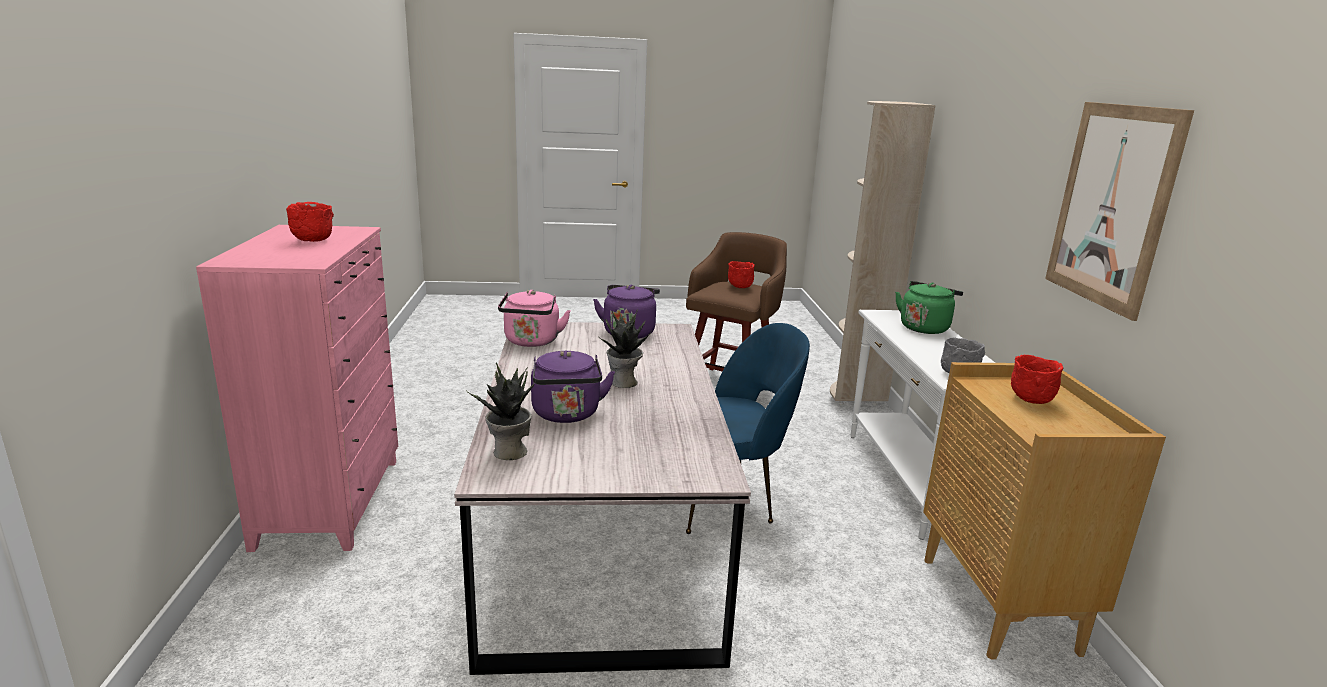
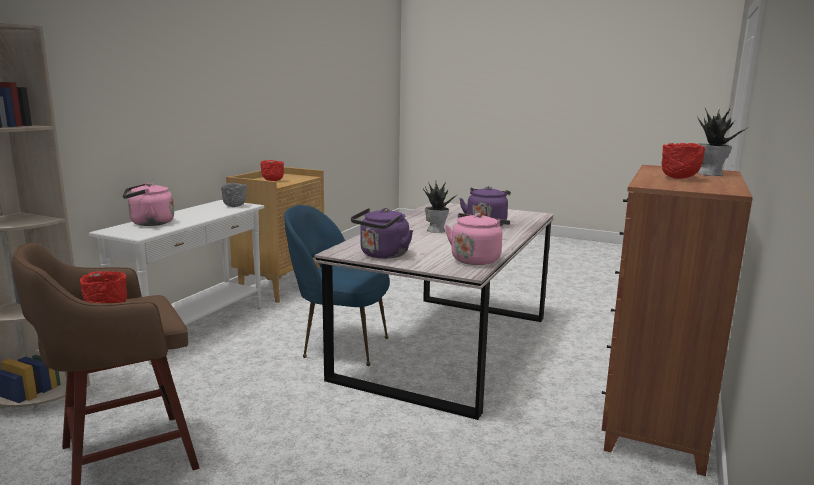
camera: 150 degrees left, 5 degrees down
(334, 501) = (653, 421): pink dresser -> brown dresser
(509, 452) = (525, 218): potted plant -> potted plant (710, 174)
(925, 327) = (149, 223): green kettle -> pink kettle
(1112, 206) = (224, 85): picture -> none

